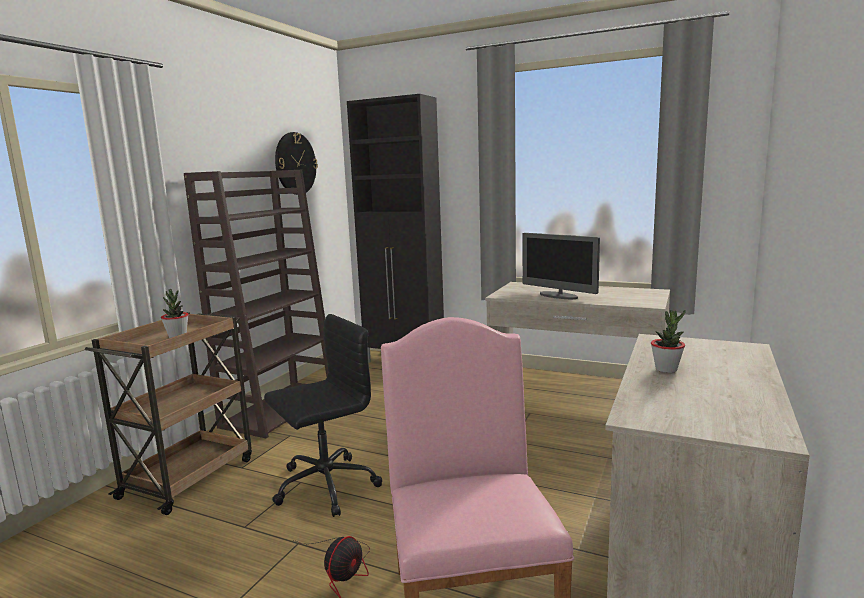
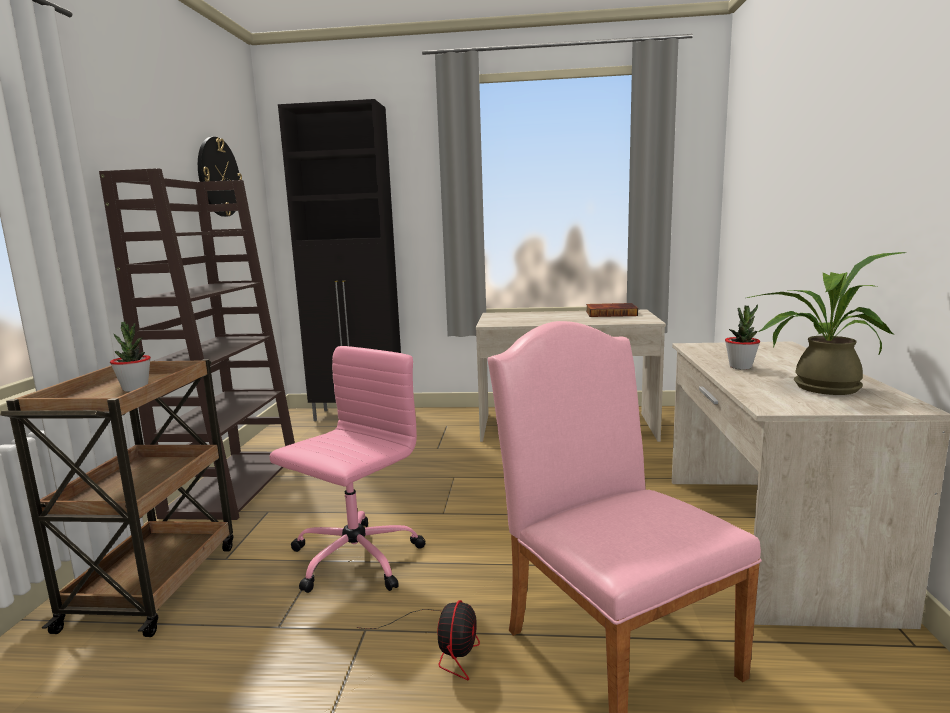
camera: 20 degrees left, 0 degrees up
(324, 486) = (354, 559): black office chair -> pink office chair
(558, 296) = (550, 320): monitor -> none
(627, 292) = (611, 313): none -> book
(711, 402) = (817, 387): none -> potted plant

